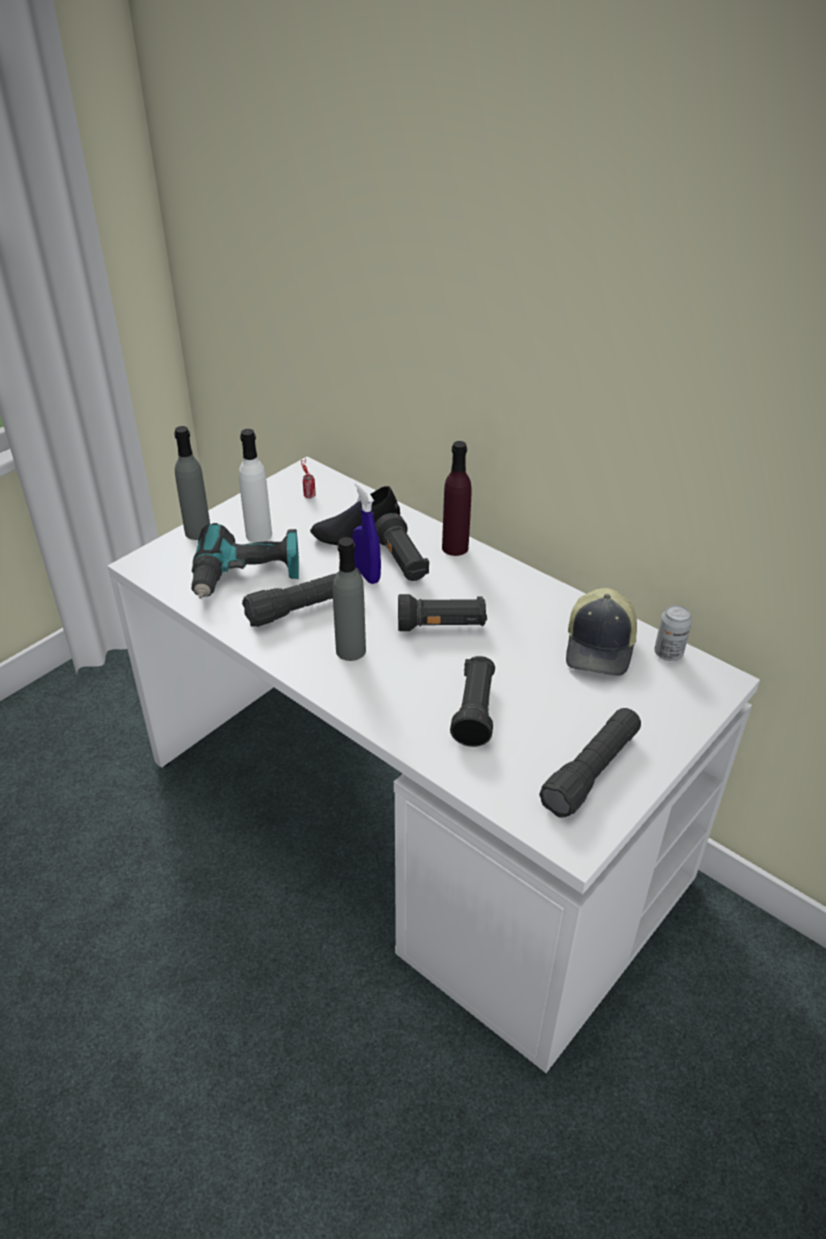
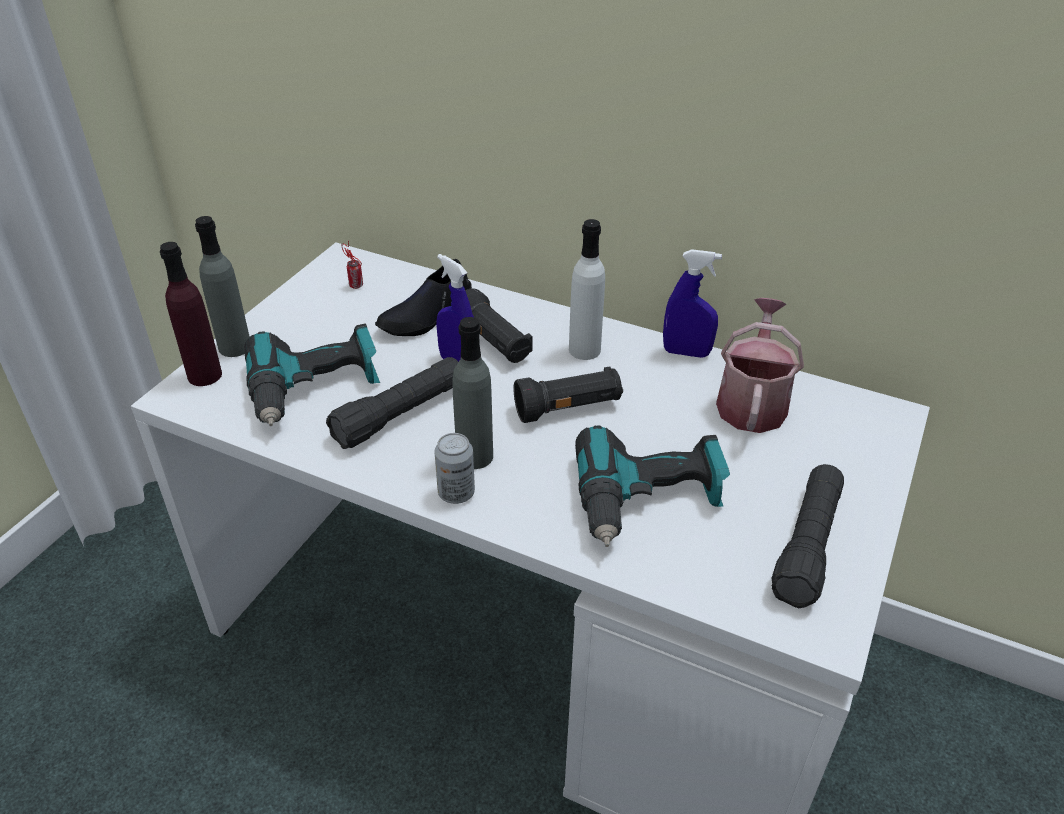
camera: 15 degrees left, 0 degrees up
(259, 535) = (312, 339): white bottle -> white bottle (584, 350)
(455, 547) = (546, 318): purple bottle -> purple bottle (205, 375)
(475, 712) = (648, 501): black flashlight -> power drill
(562, 596) = (686, 352): none -> blue spray bottle
(600, 647) = (752, 401): cap -> watering can
(668, 653) = (825, 396): can -> can (456, 493)

